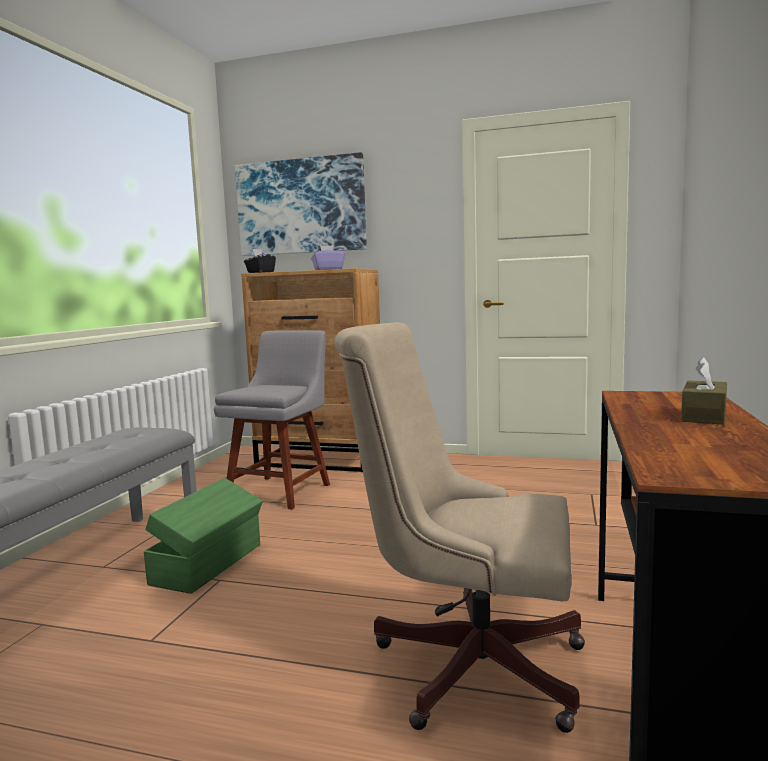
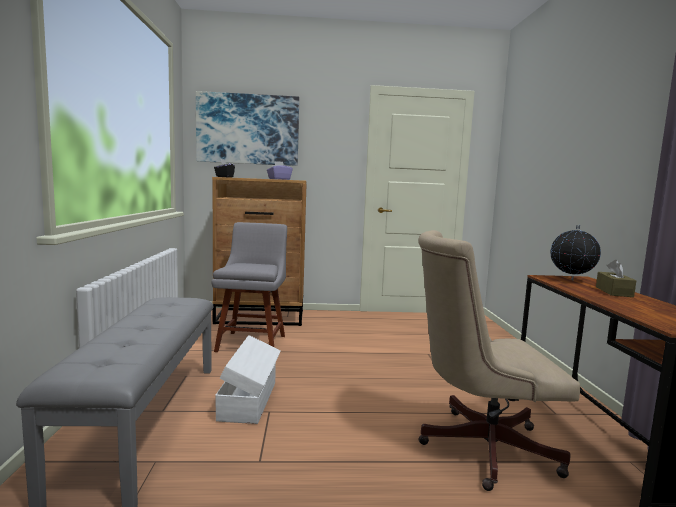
camera: 20 degrees left, 0 degrees up
(209, 563) = (249, 400): green storage box -> white storage box
(665, 398) = (571, 280): none -> globe

